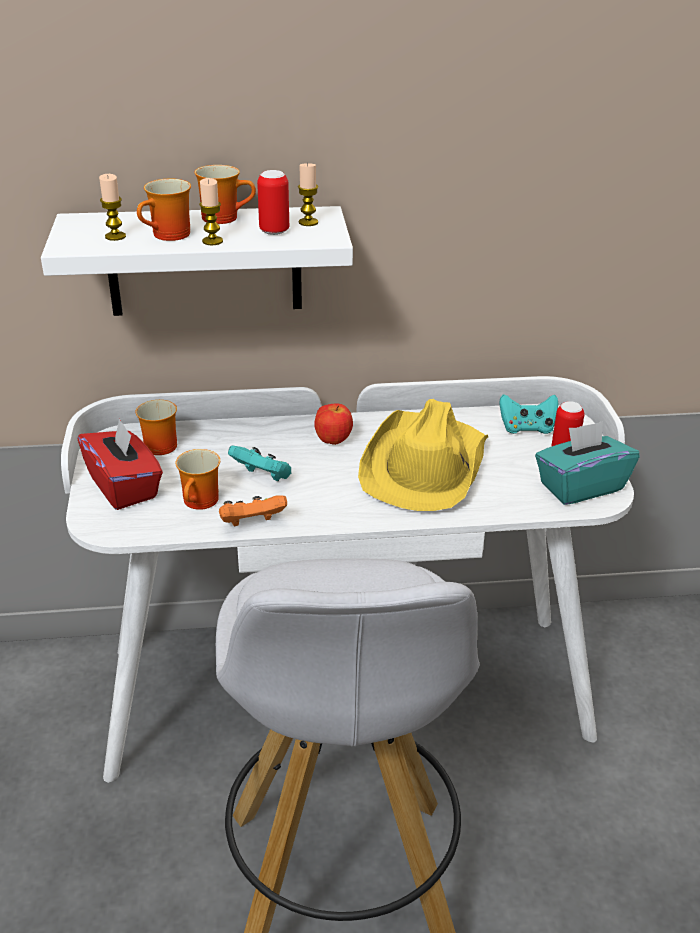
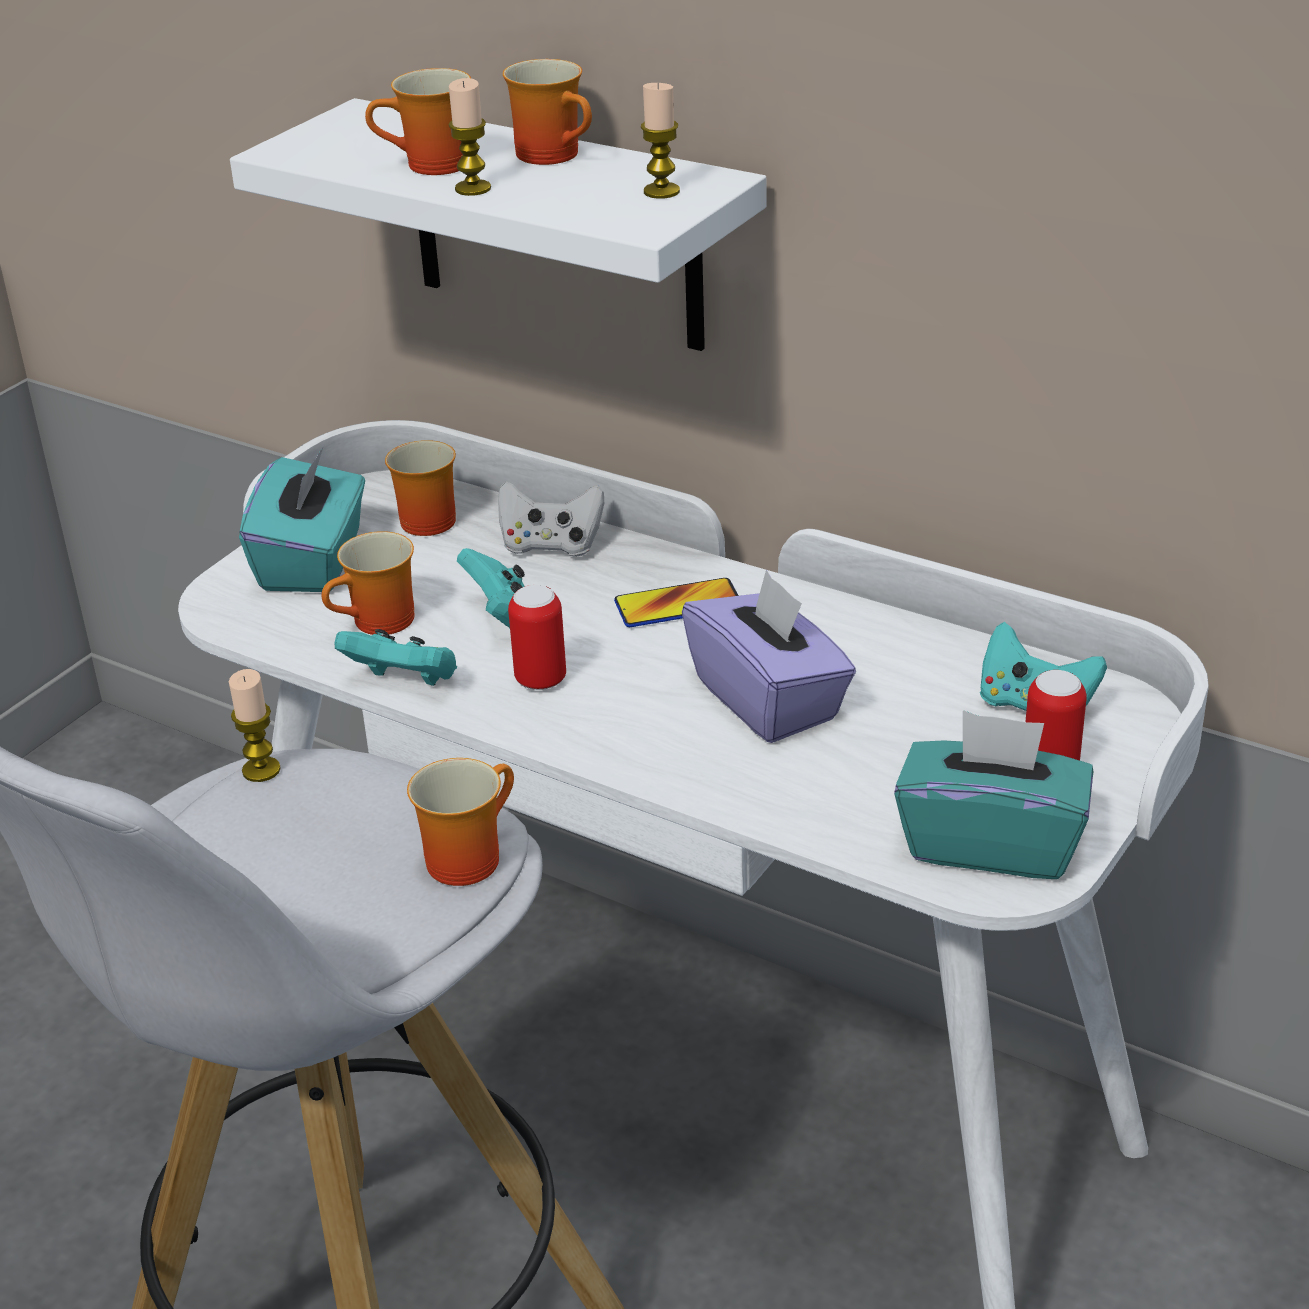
camera: 40 degrees right, 0 degrees up
(115, 236) = (362, 150): candle -> candle (261, 770)
(124, 487) = (313, 562): red tissue box -> turquoise tissue box
(238, 436) = (551, 545): none -> white game controller
(252, 524) = (404, 682): orange game controller -> turquoise game controller
(274, 231) = (586, 193): can -> can (540, 680)
(333, 441) = (678, 605): apple -> phone
(405, 583) = (465, 855): none -> mug
(425, 466) = (768, 700): yellow hat -> purple tissue box

